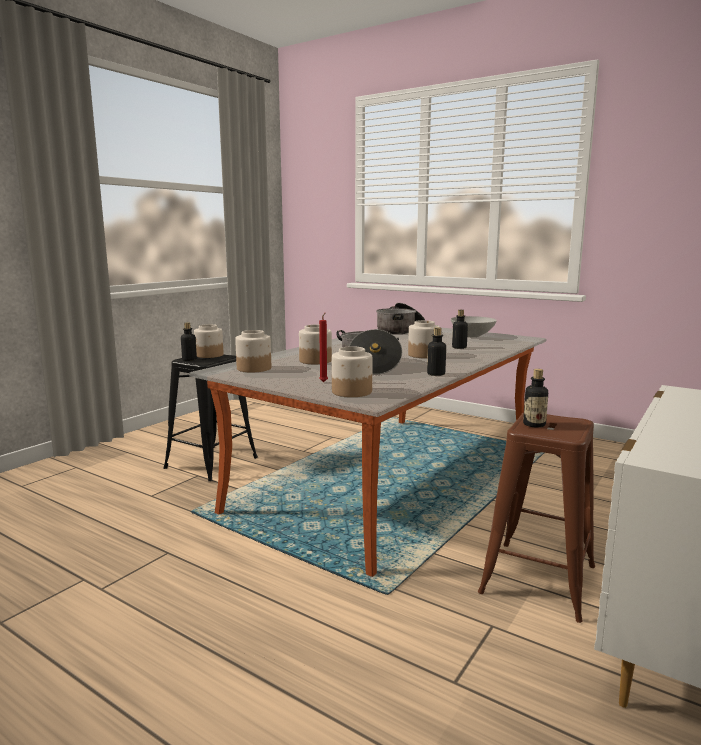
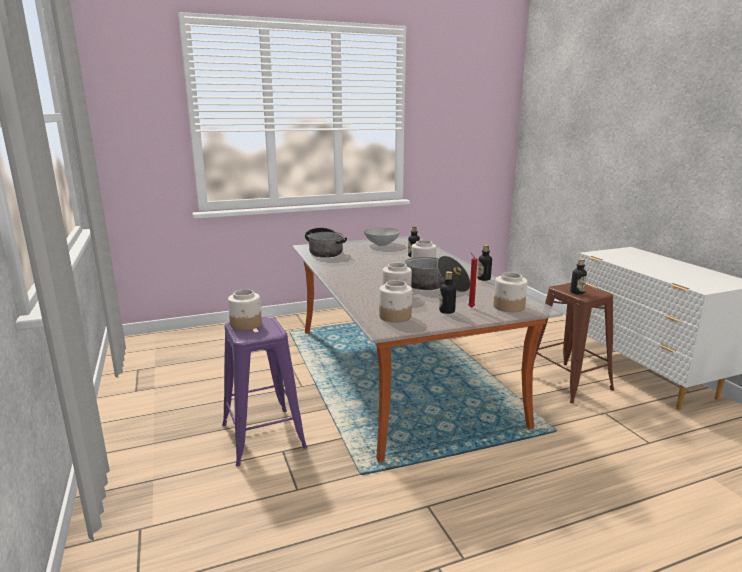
camera: 55 degrees left, 5 degrees up
(189, 359) = (251, 335): bottle -> bottle (447, 311)
(211, 463) = (263, 436): black stool -> purple stool

